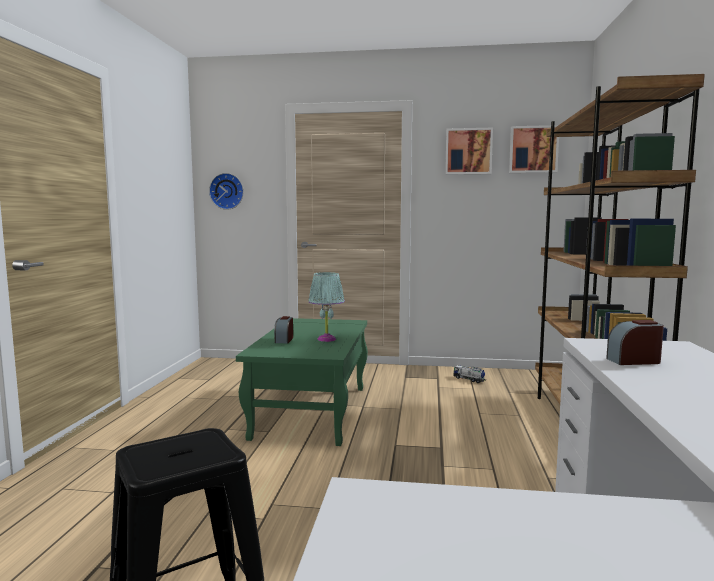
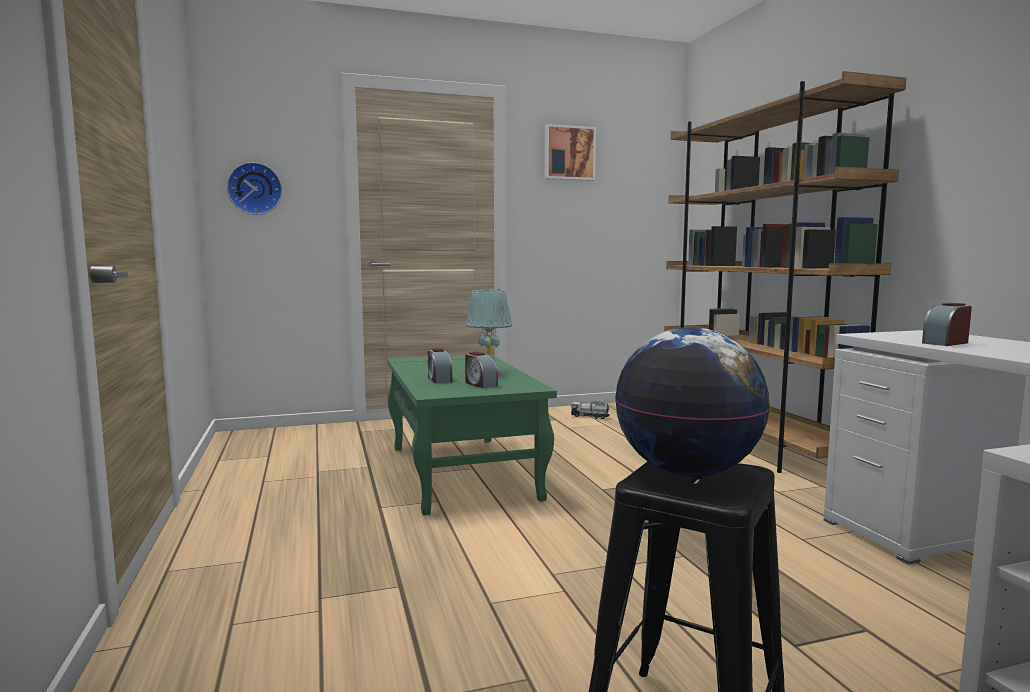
camera: 25 degrees left, 0 degrees up
(184, 447) = (687, 472): none -> globe
(301, 347) = (480, 384): none -> alarm clock
(533, 149) = (634, 155): picture -> none

